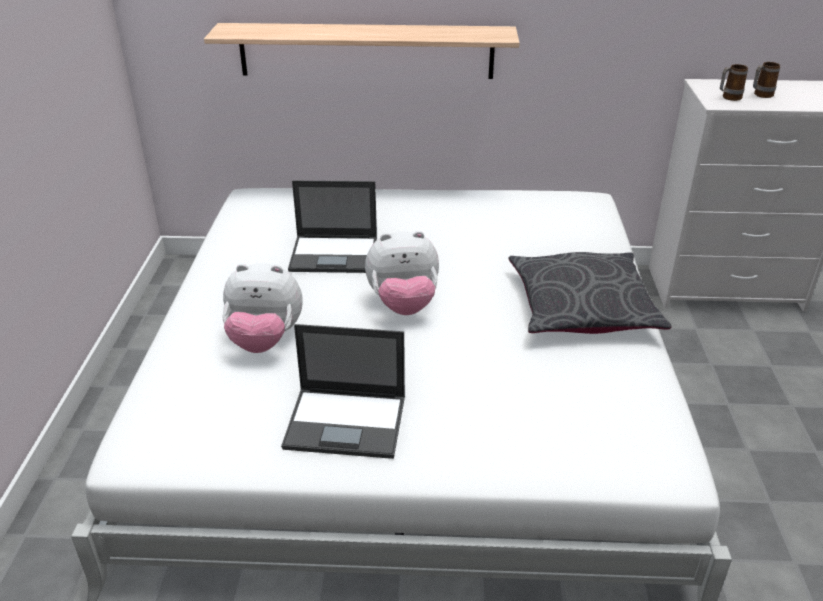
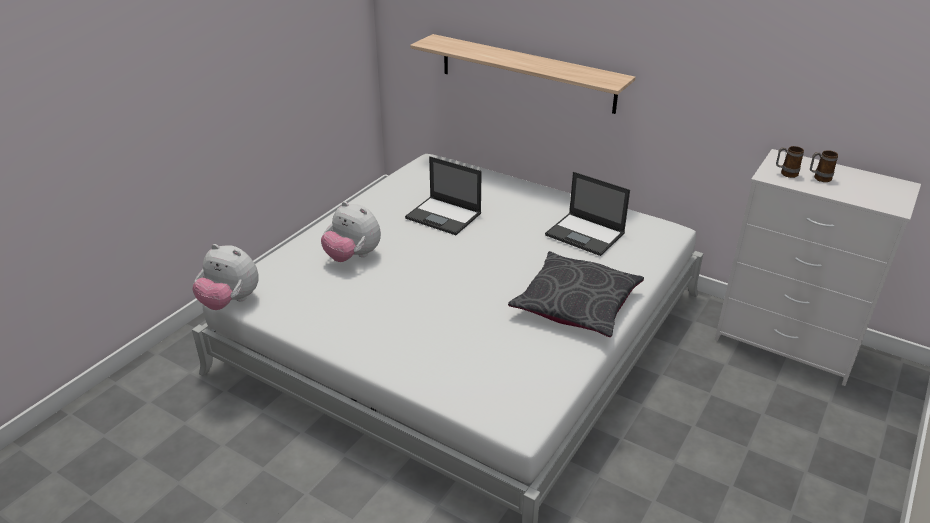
camera: 30 degrees right, 0 degrees up
(347, 422) = (354, 320): laptop -> laptop (586, 234)
(403, 305) = (454, 262): plush toy -> plush toy (230, 302)

